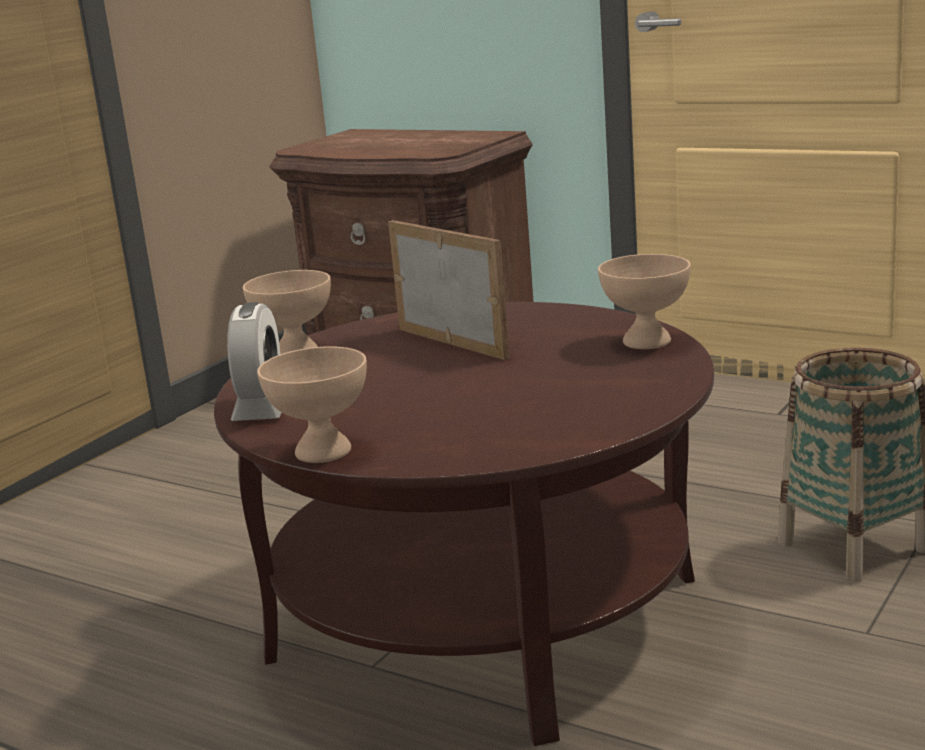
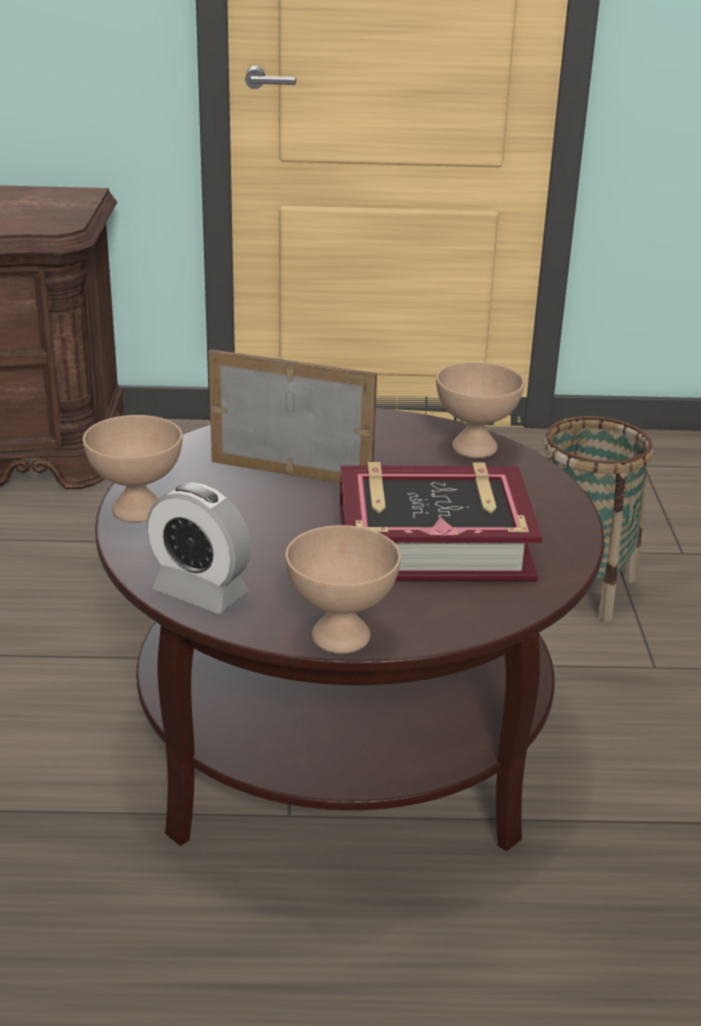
camera: 35 degrees left, 10 degrees up
(263, 408) = (200, 592): alarm clock -> alarm clock turned 150 degrees clockwise
(501, 401) = (433, 541): none -> book

